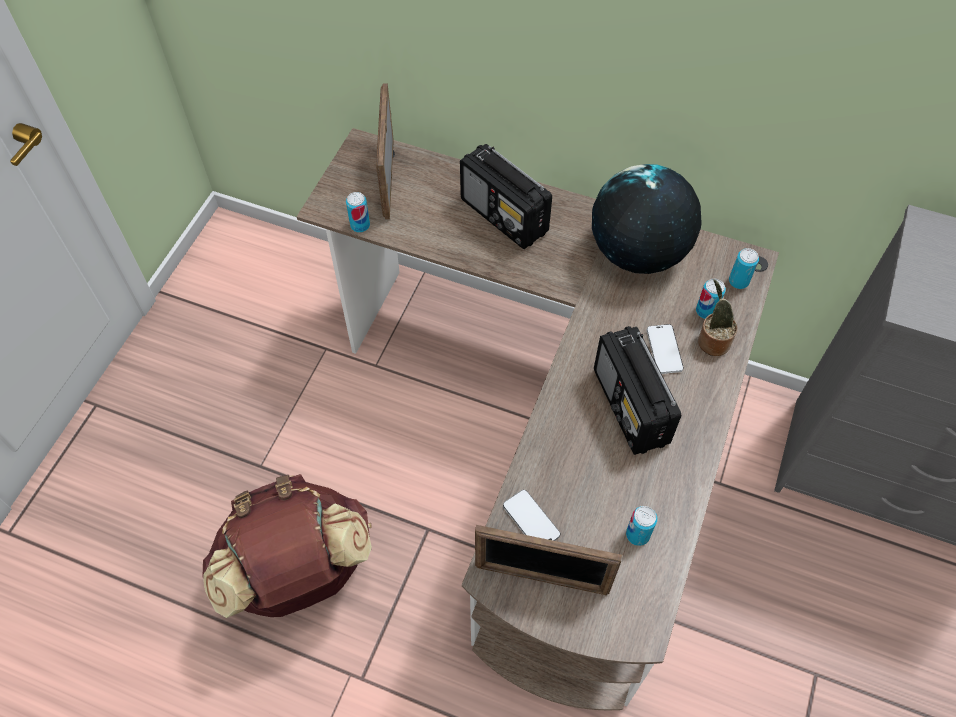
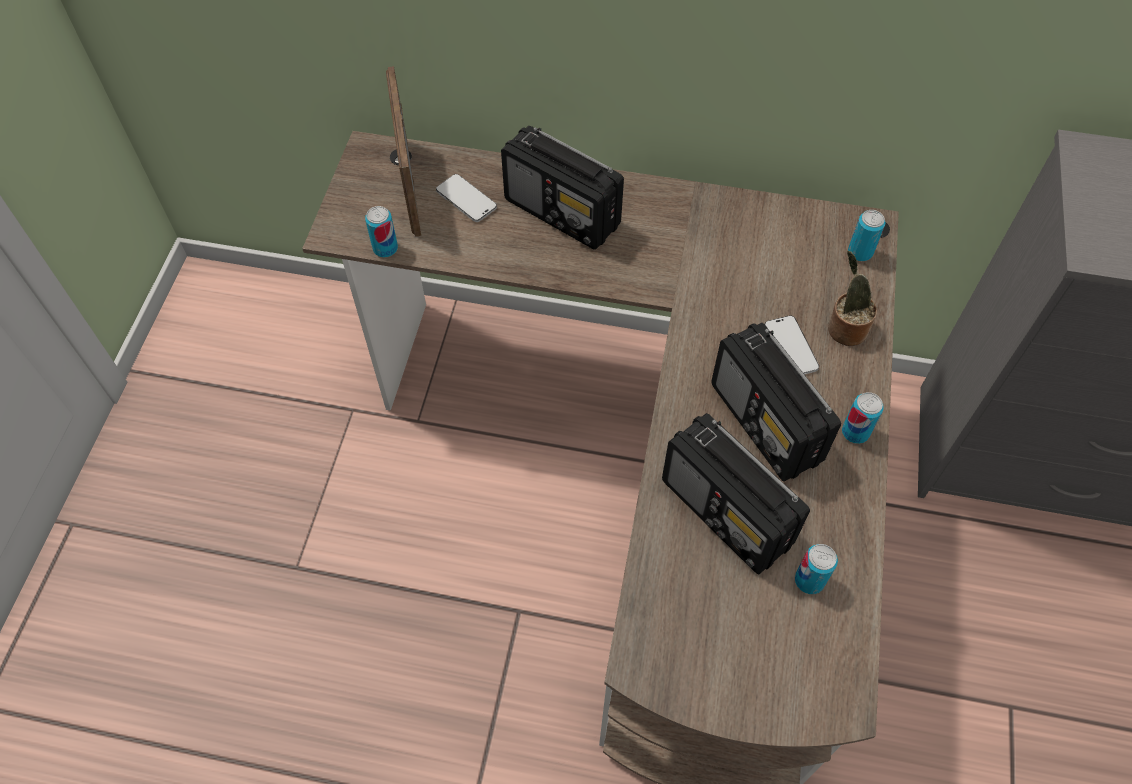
camera: 10 degrees left, 0 degrees up
(298, 572) = (368, 692): brown backpack -> none
(531, 520) = (675, 585): phone -> phone (466, 199)
(541, 578) = (703, 656): picture frame -> none
(584, 473) = (727, 514): none -> radio
(637, 253) = (733, 235): globe -> none
(706, 311) = (829, 293): can -> can (855, 432)

